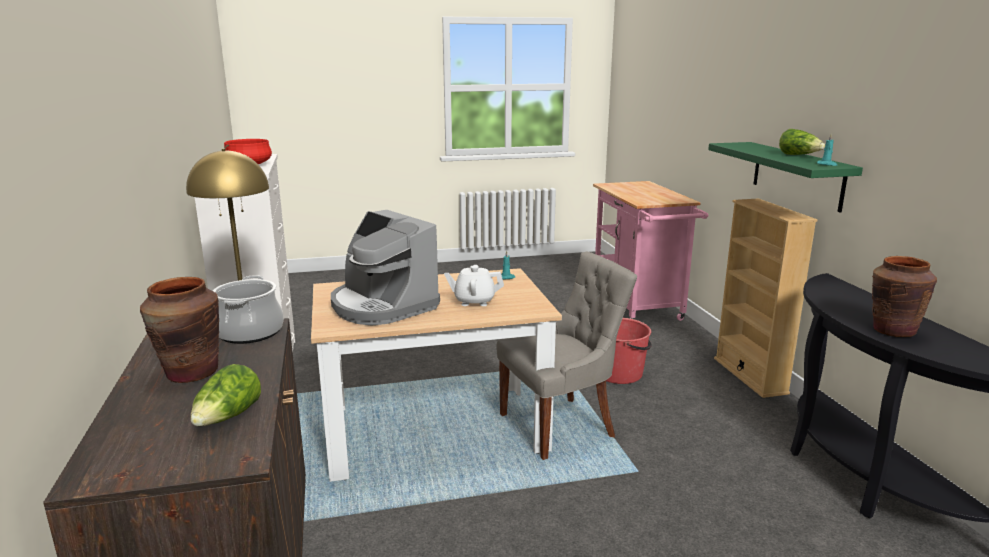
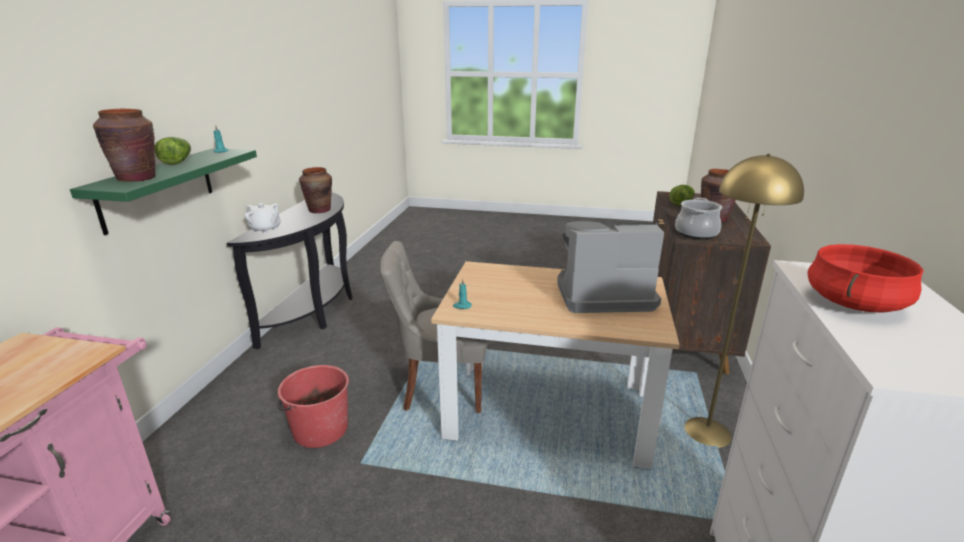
camera: 155 degrees left, 5 degrees up
(382, 306) = (602, 295): coffee machine -> coffee machine turned 75 degrees counterclockwise
(474, 301) = (519, 284): white teapot -> white teapot (265, 229)
(749, 147) = (137, 178): none -> brown vase
(750, 375) = (220, 389): beige bookcase -> none

